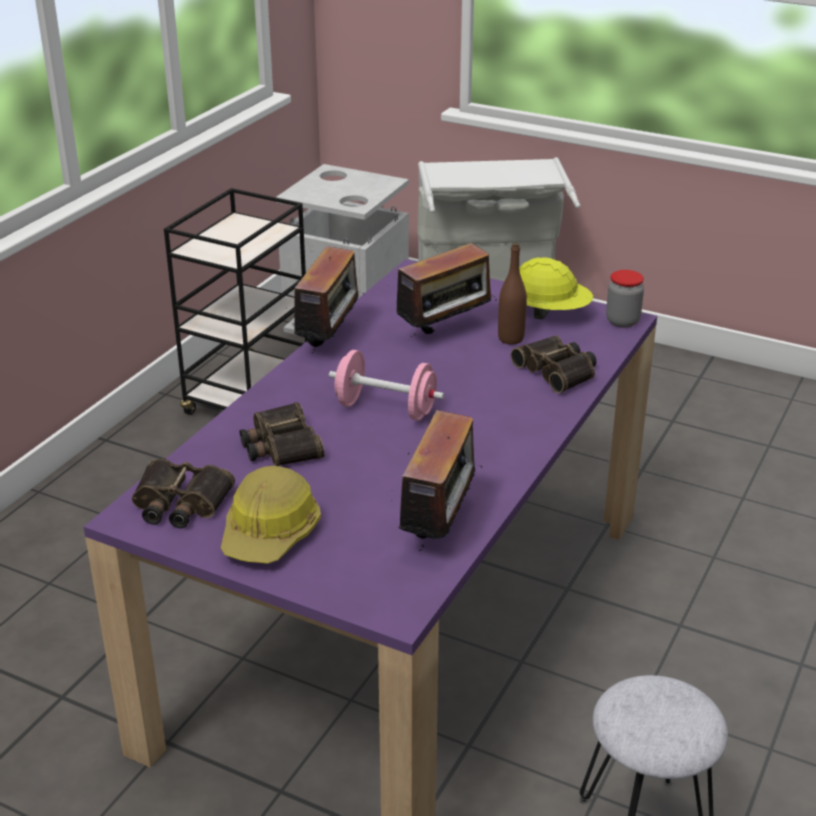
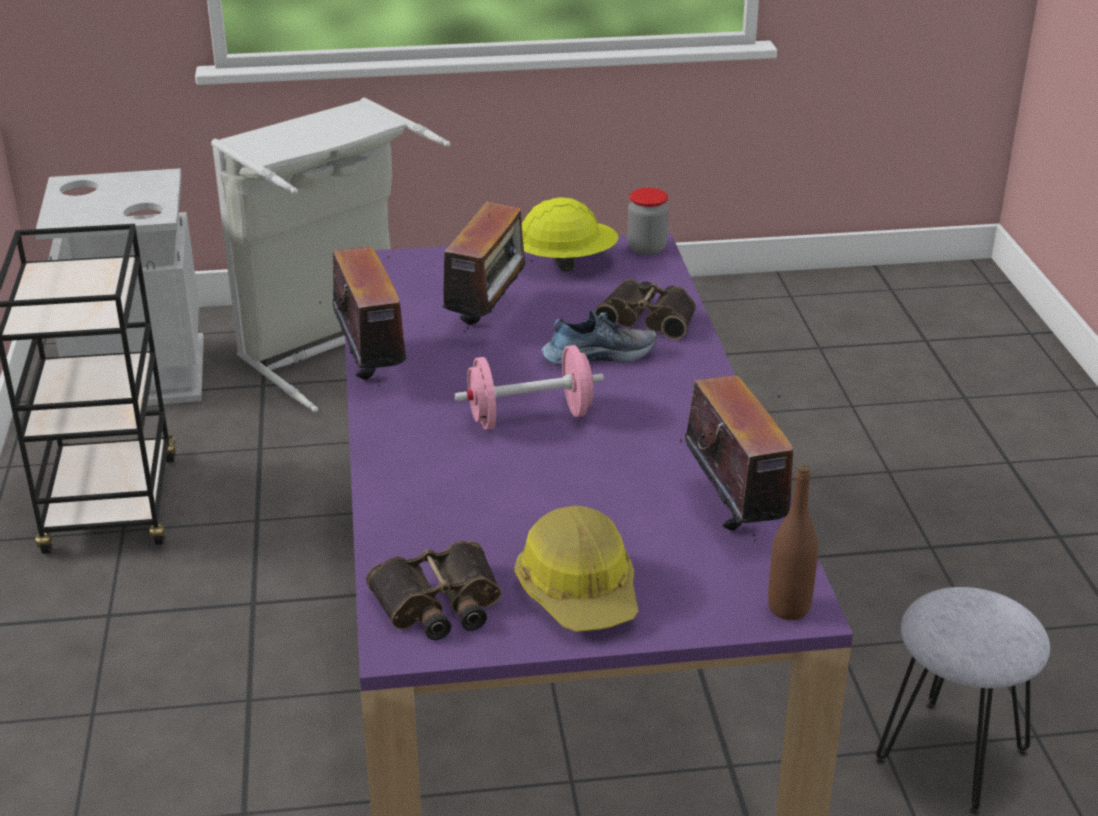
camera: 35 degrees left, 0 degrees up
(280, 445) = (468, 497): binoculars -> none
(487, 384) = (598, 355): none -> shoe
(510, 339) = (562, 301): brown bottle -> brown bottle (788, 608)

